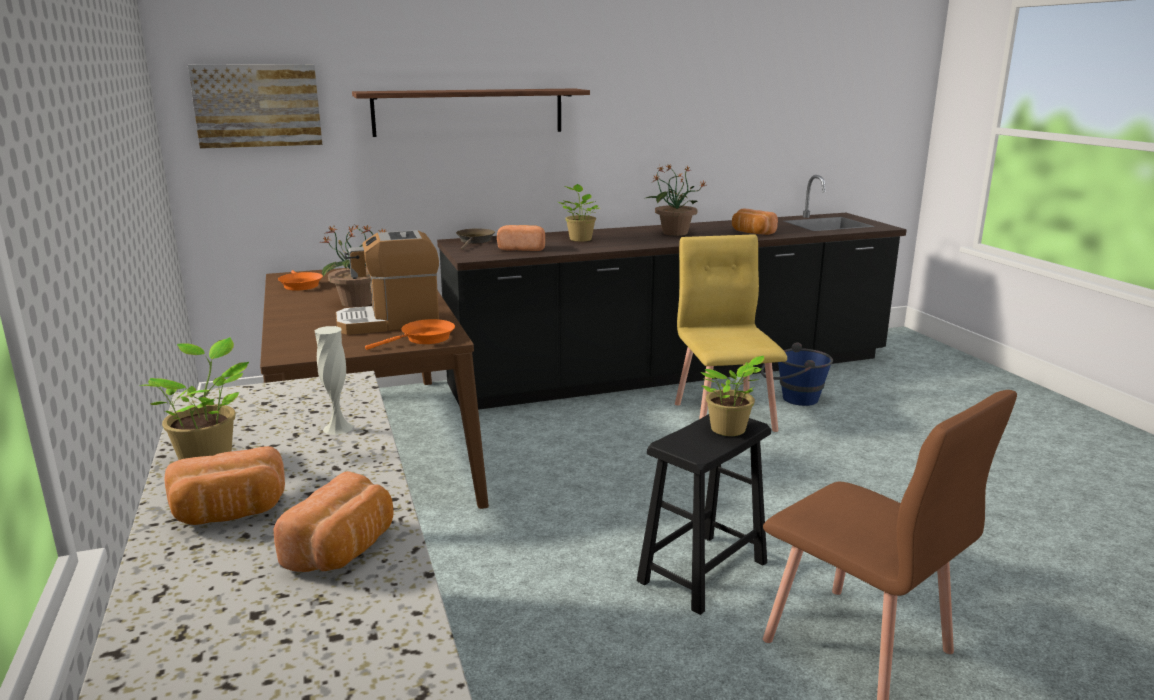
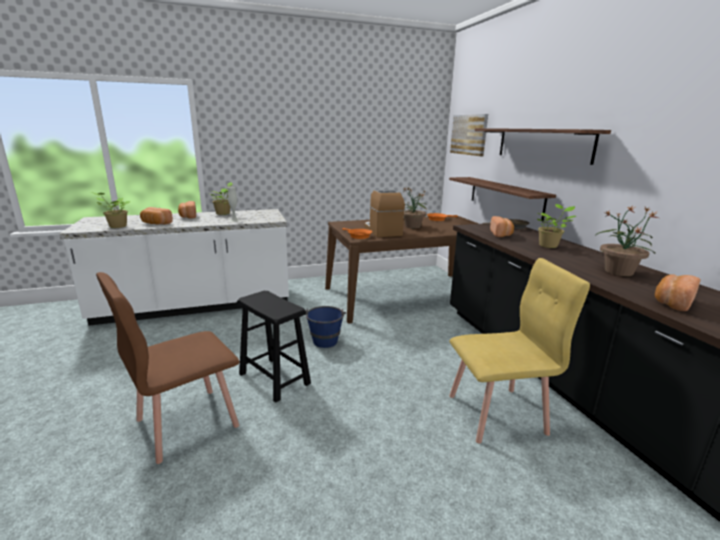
camera: 90 degrees right, 0 degrees up
(406, 205) = (505, 197): none -> shelf
(730, 430) = (272, 308): potted plant -> potted plant (116, 226)
(792, 399) = (570, 470): blue bucket -> blue bucket (325, 339)

